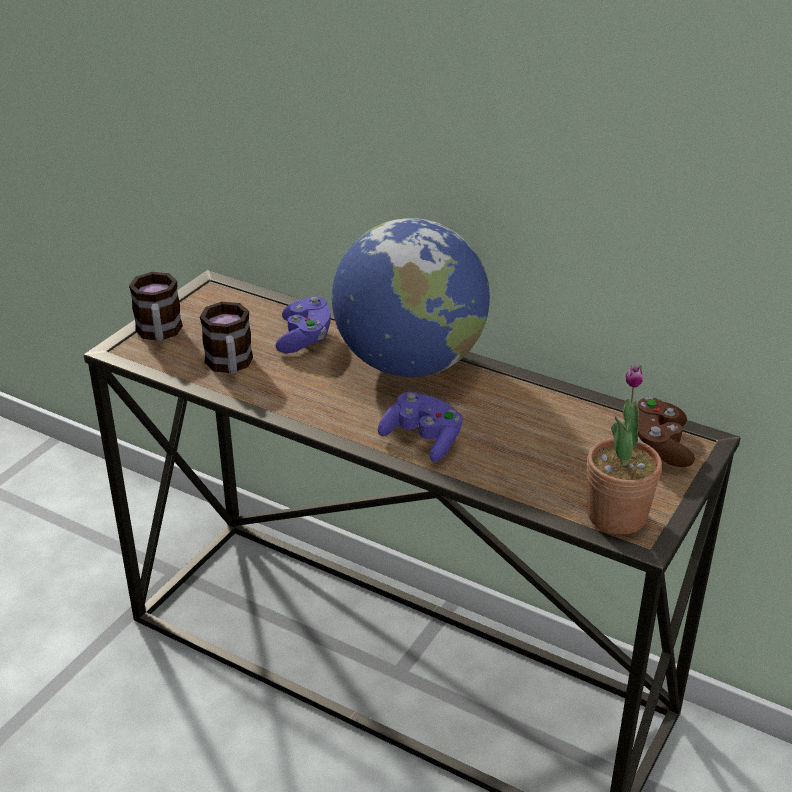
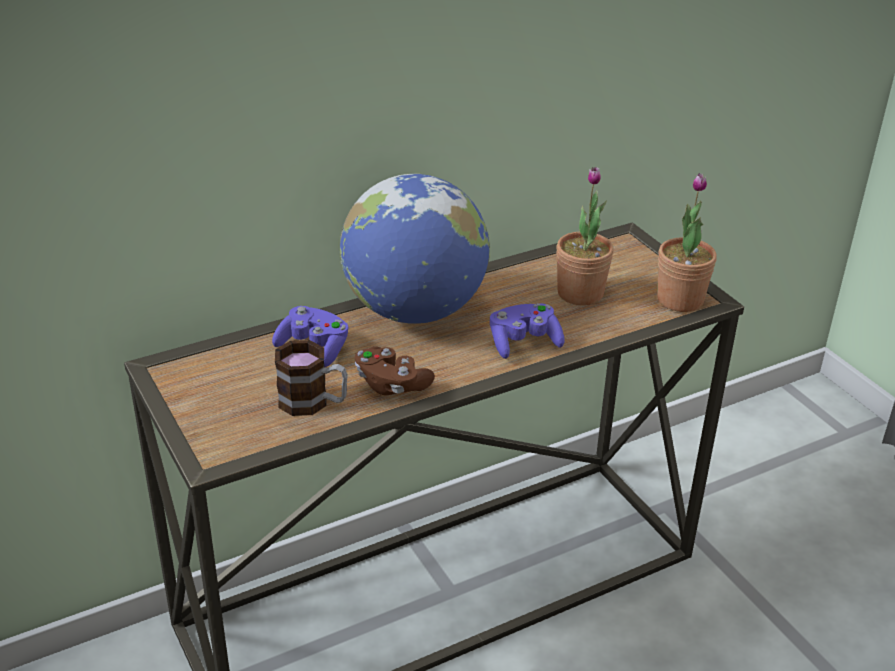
camera: 60 degrees left, 0 degrees up
(159, 333) = (212, 426): mug -> none
(552, 446) = (580, 293): none -> potted plant
(659, 446) = (618, 253): brown game controller -> brown game controller (391, 385)

